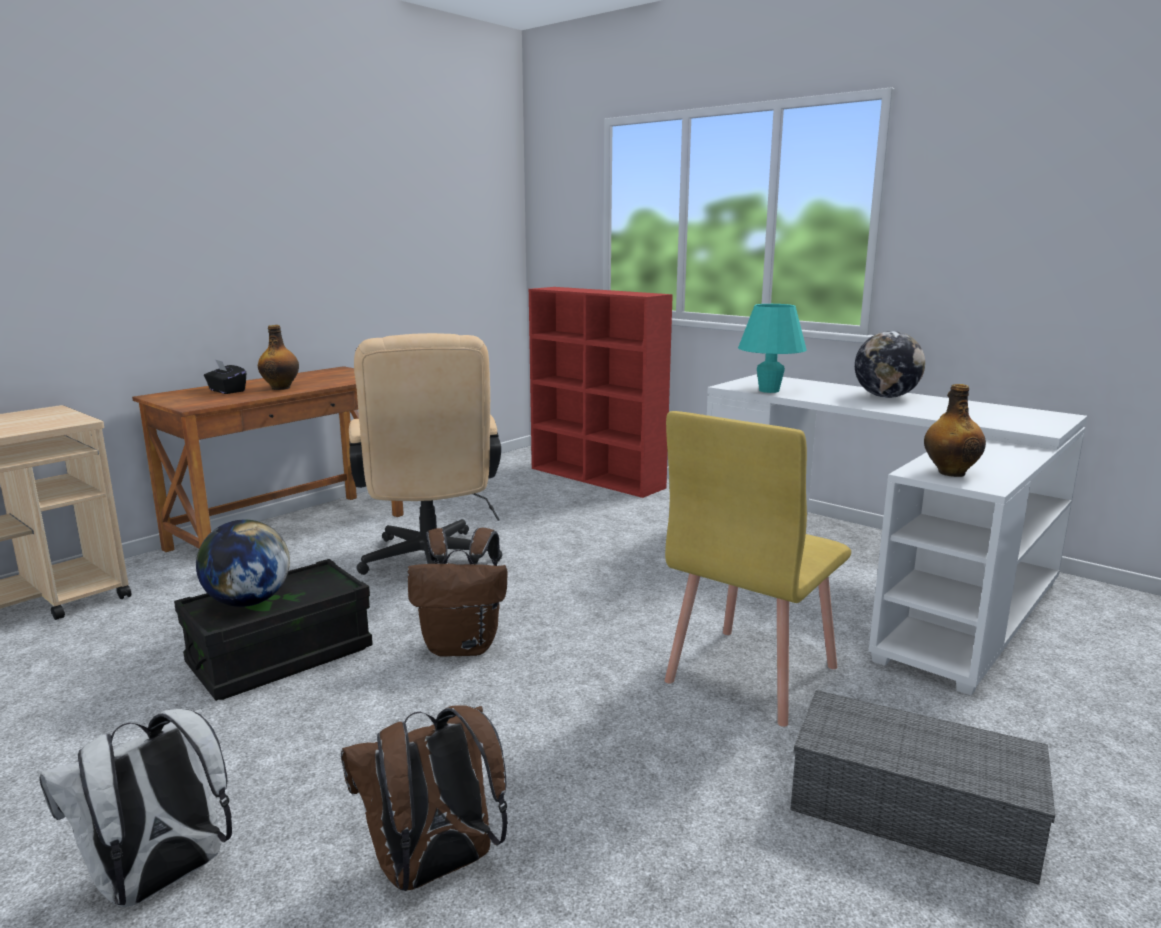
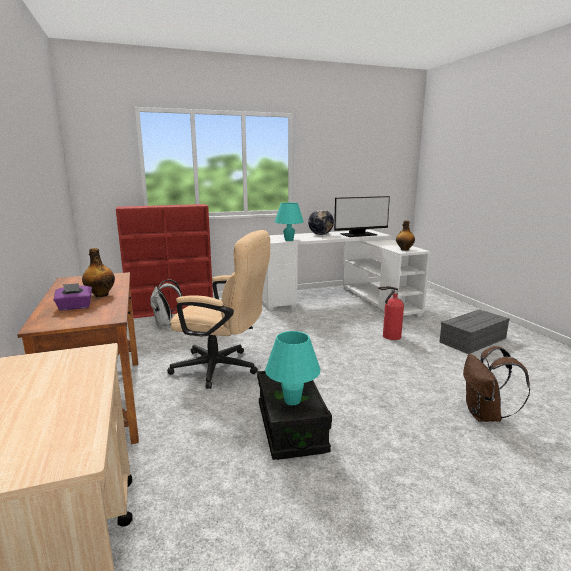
camera: 60 degrees left, 0 degrees up
(161, 882) = (480, 482): white backpack -> white backpack (166, 324)
(226, 391) = (75, 307): black tissue box -> purple tissue box
(248, 602) = (292, 400): globe -> turquoise table lamp
(463, 646) = (324, 378): brown backpack -> none
(749, 674) = (390, 336): yellow chair -> fire extinguisher
(974, 416) = (359, 234): none -> monitor

